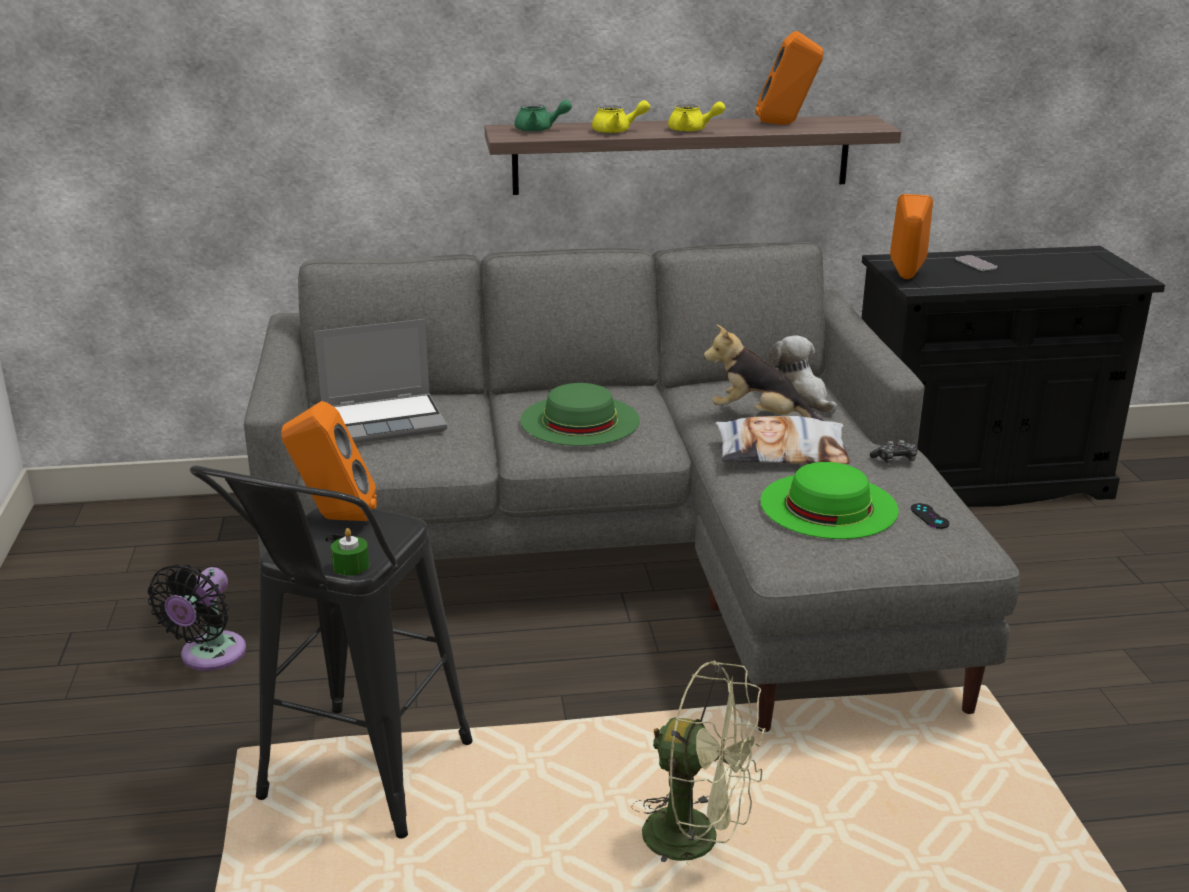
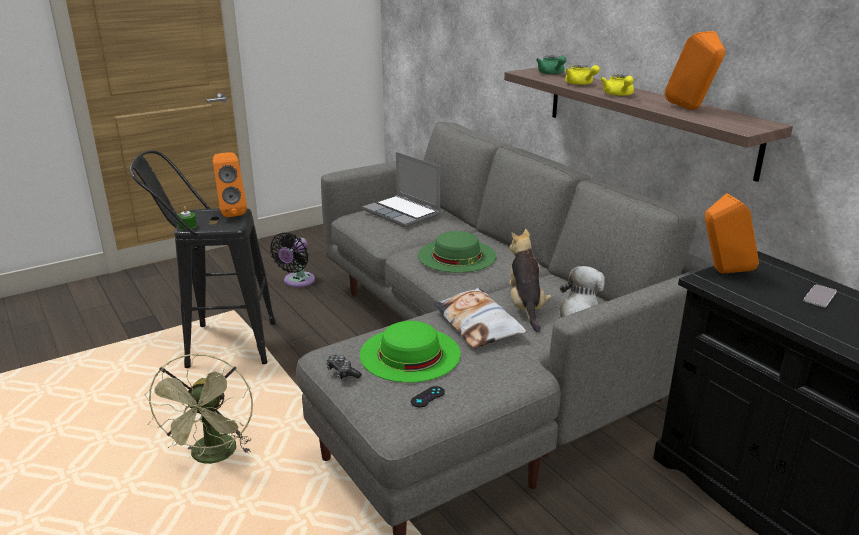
camera: 65 degrees right, 0 degrees up
(209, 656) = (297, 282): black fan -> black fan turned 60 degrees counterclockwise
(895, 460) = (511, 369): game controller -> game controller (342, 372)

